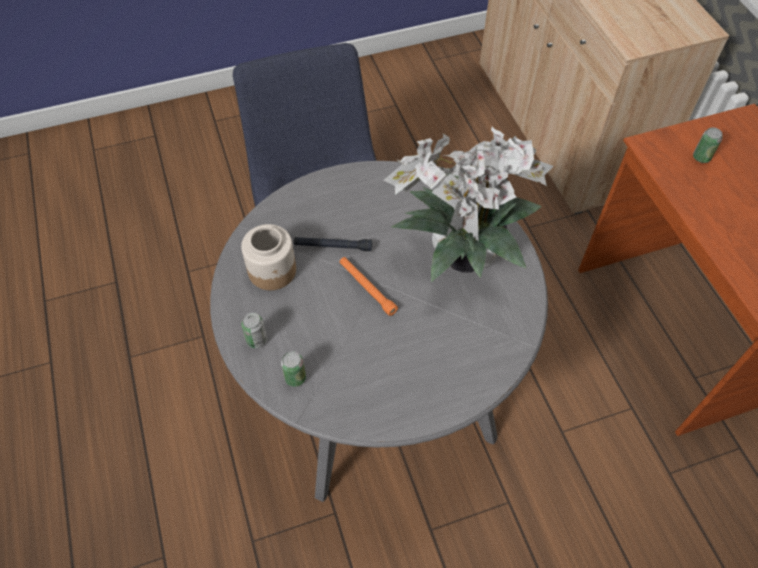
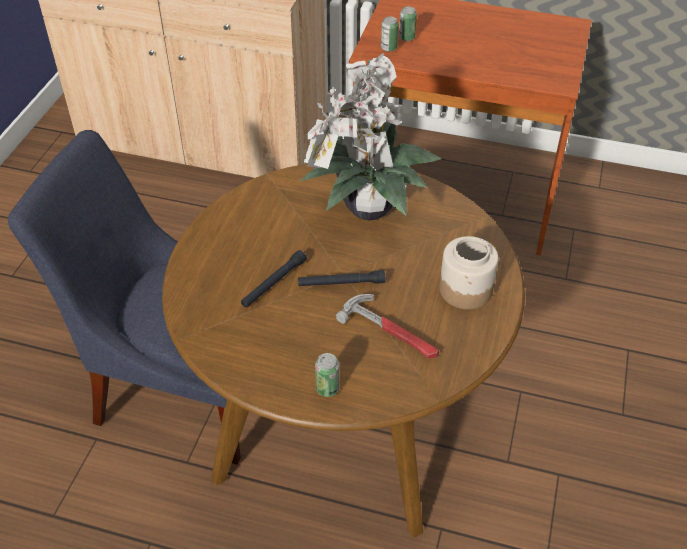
camera: 55 degrees left, 10 degrees down
(272, 271) = (259, 339): jar -> jar (466, 290)
(295, 378) = (393, 379): can -> can (389, 48)
(343, 349) = (391, 331): none -> hammer
(367, 288) = (341, 283): orange flashlight -> black flashlight
(379, 387) = (343, 420): grey dining table -> brown dining table

